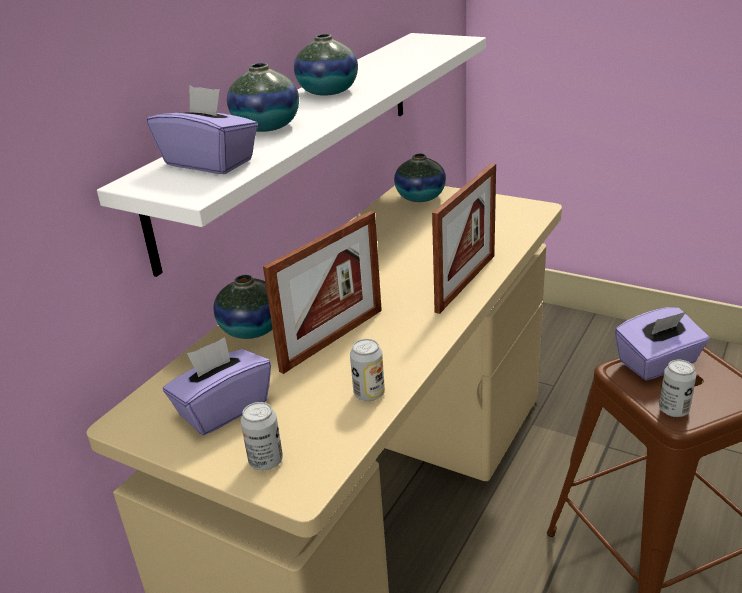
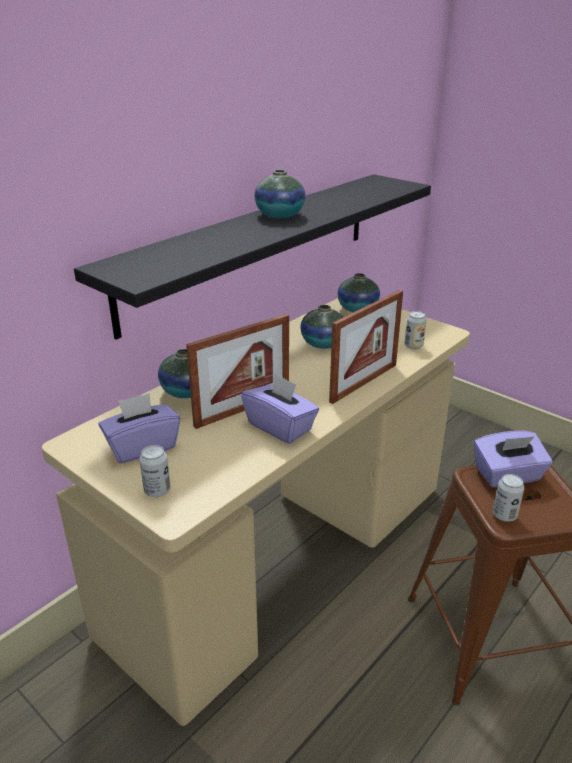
camera: 10 degrees right, 0 degrees up
(210, 162) = (162, 259): purple tissue box -> purple tissue box (280, 427)
(266, 127) = (218, 237): vase -> vase (323, 343)
(297, 136) = (254, 247): white shelf -> black shelf
(369, 394) = (252, 455): can -> can (413, 346)

